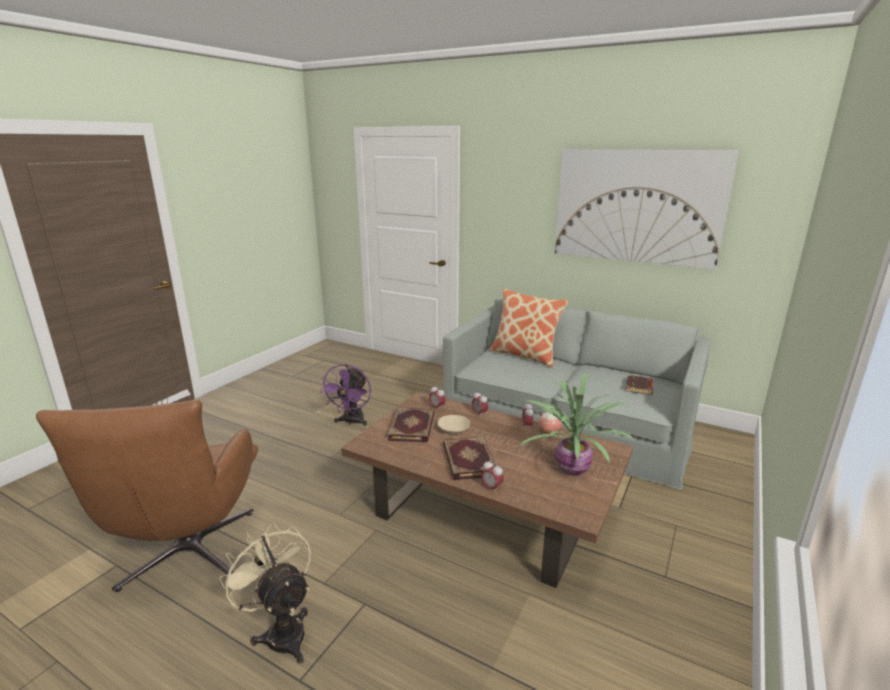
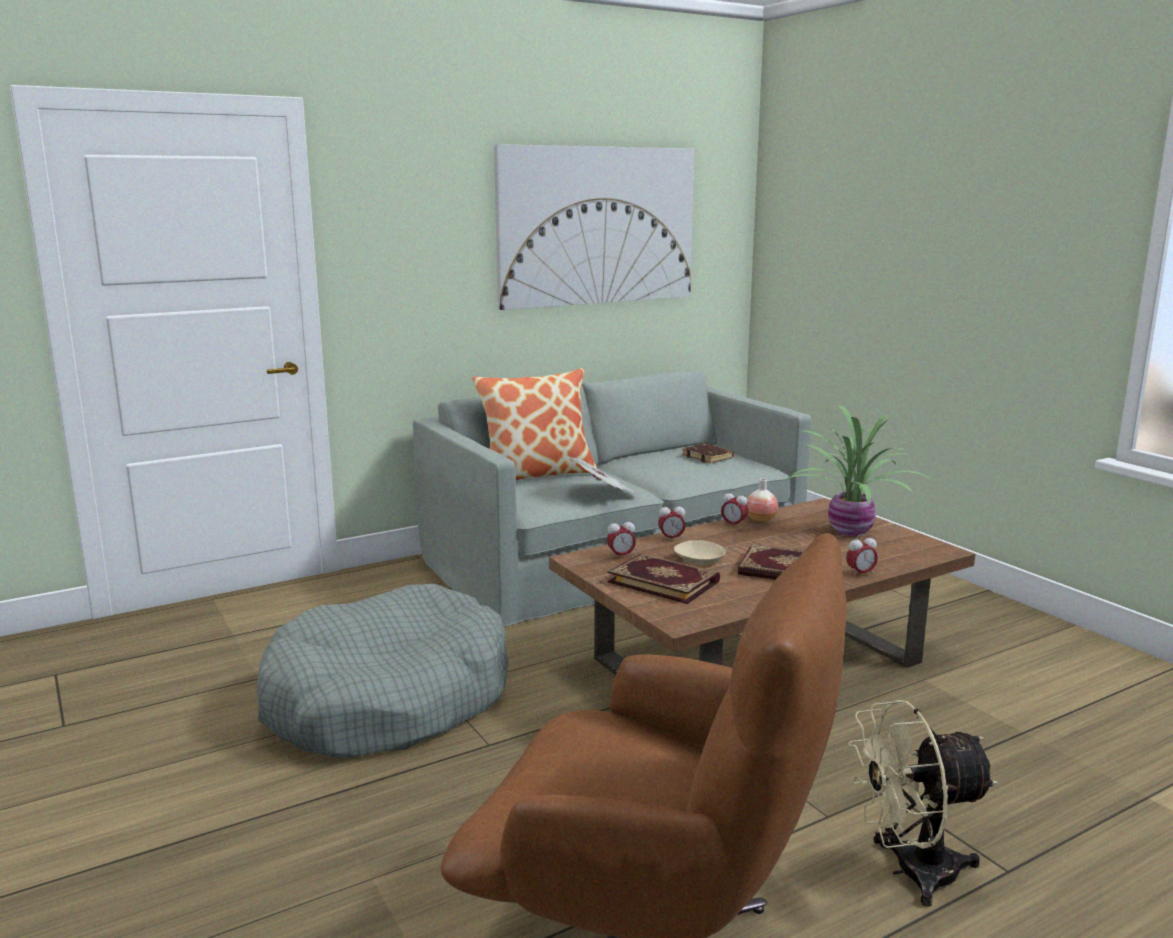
camera: 60 degrees left, 5 degrees down
(351, 422) = (387, 700): purple fan -> grey dog bed
(520, 377) = (602, 493): none -> newspaper

